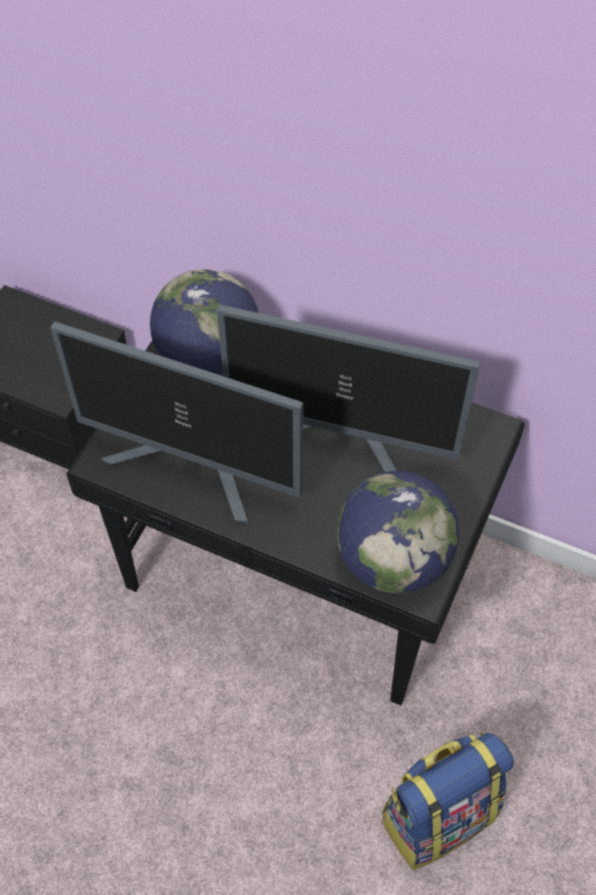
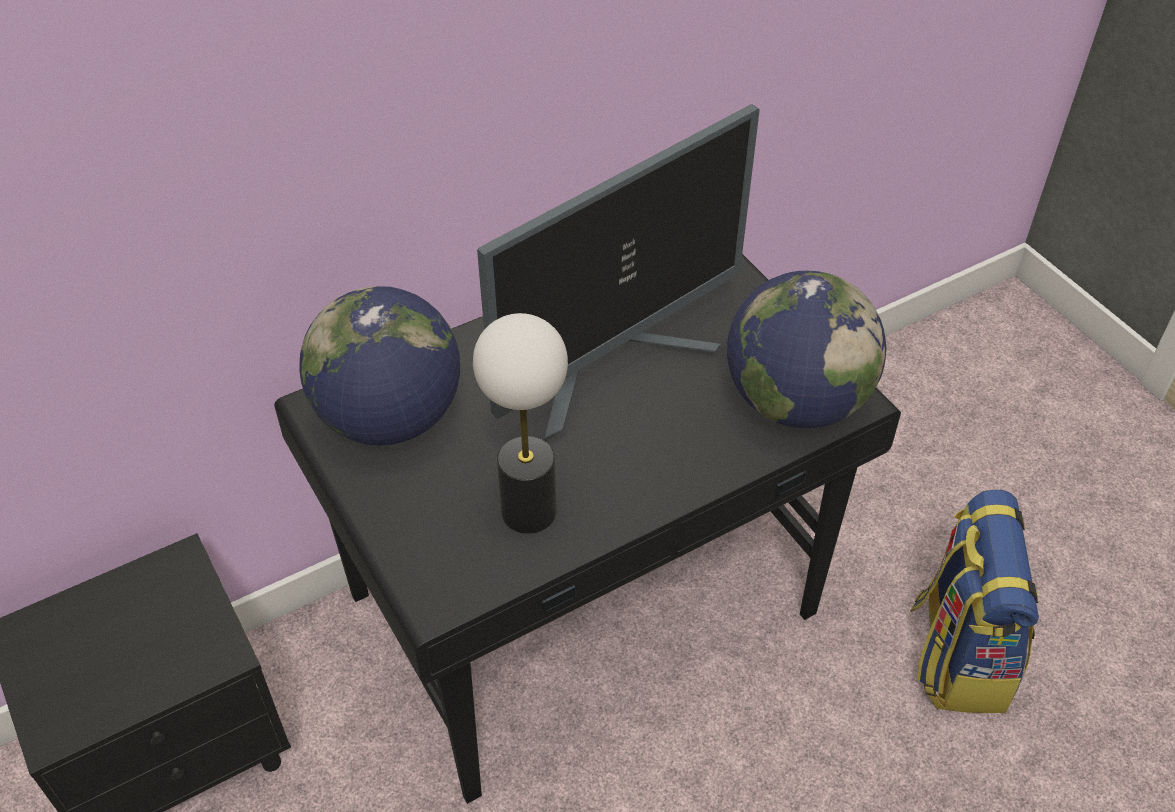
camera: 55 degrees left, 10 degrees down
(194, 466) = (529, 510): monitor -> table lamp

